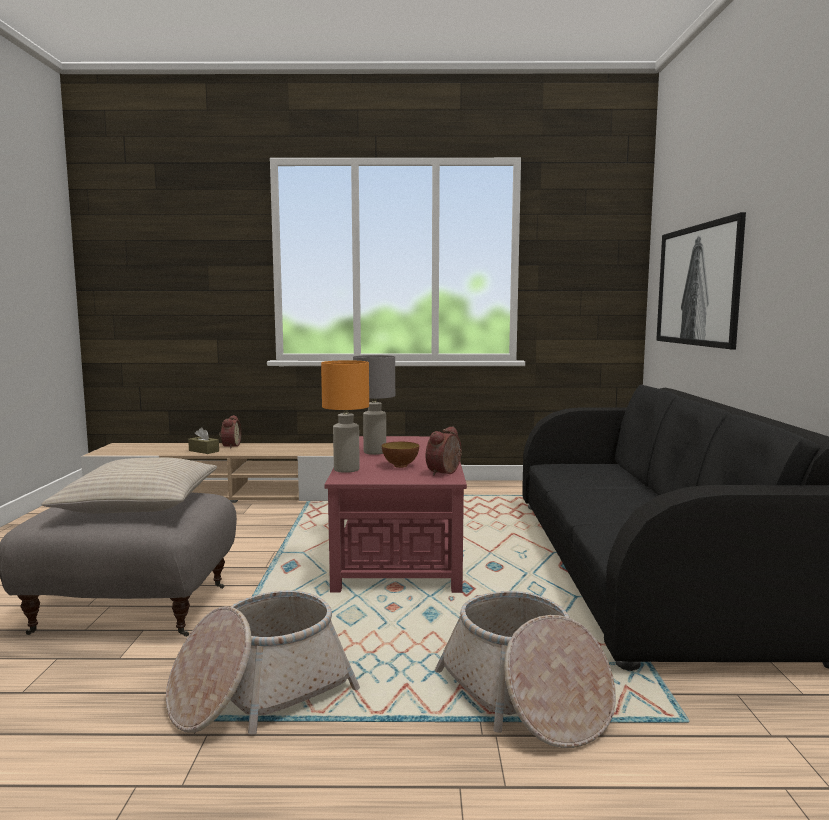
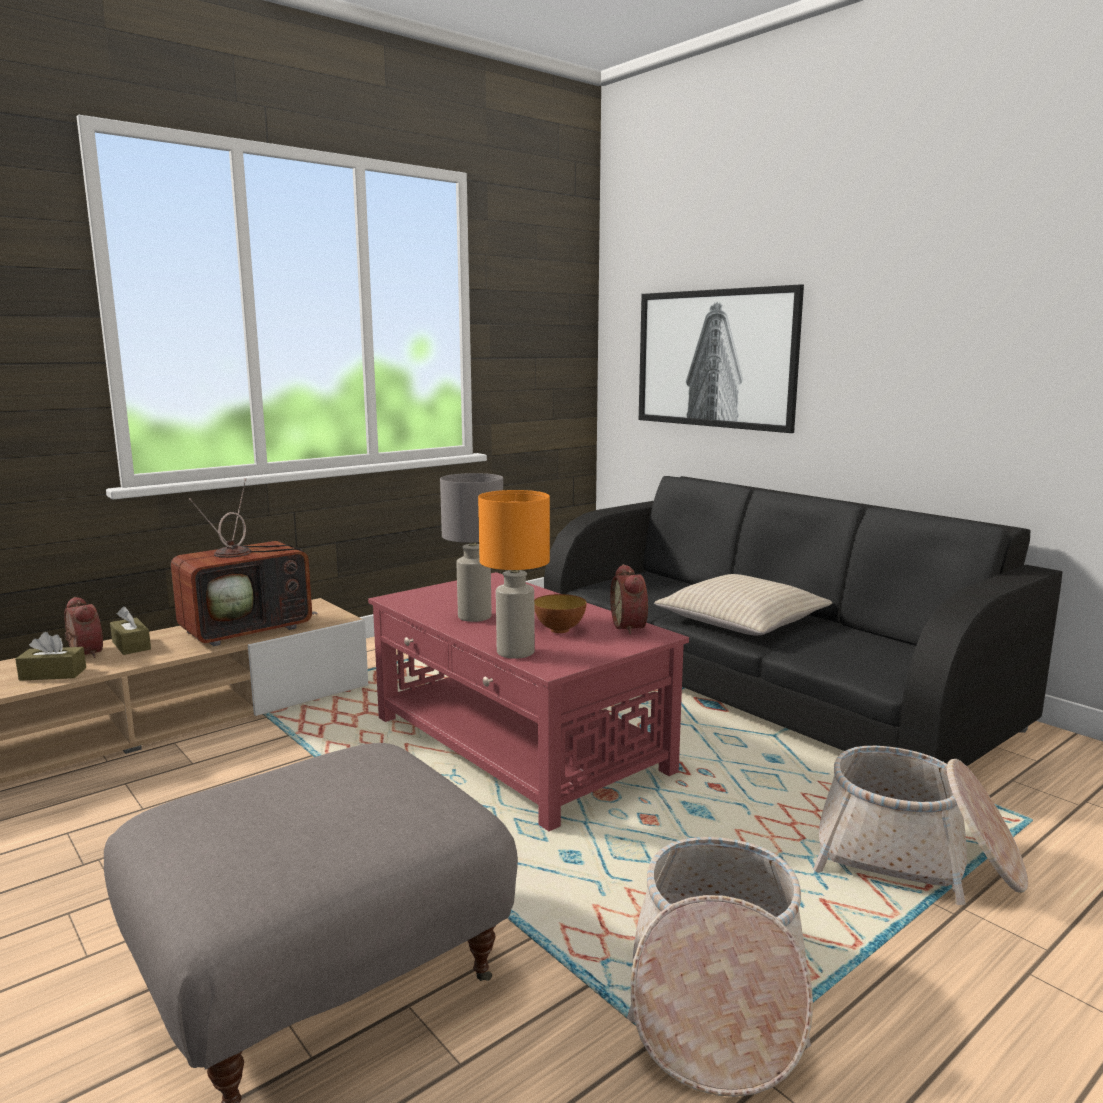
camera: 40 degrees left, 5 degrees up
(138, 503) = (330, 800): beige pillow -> beige pillow (742, 622)
(253, 446) = (131, 645): none -> brown tissue box
(313, 450) = (249, 629): none -> television

